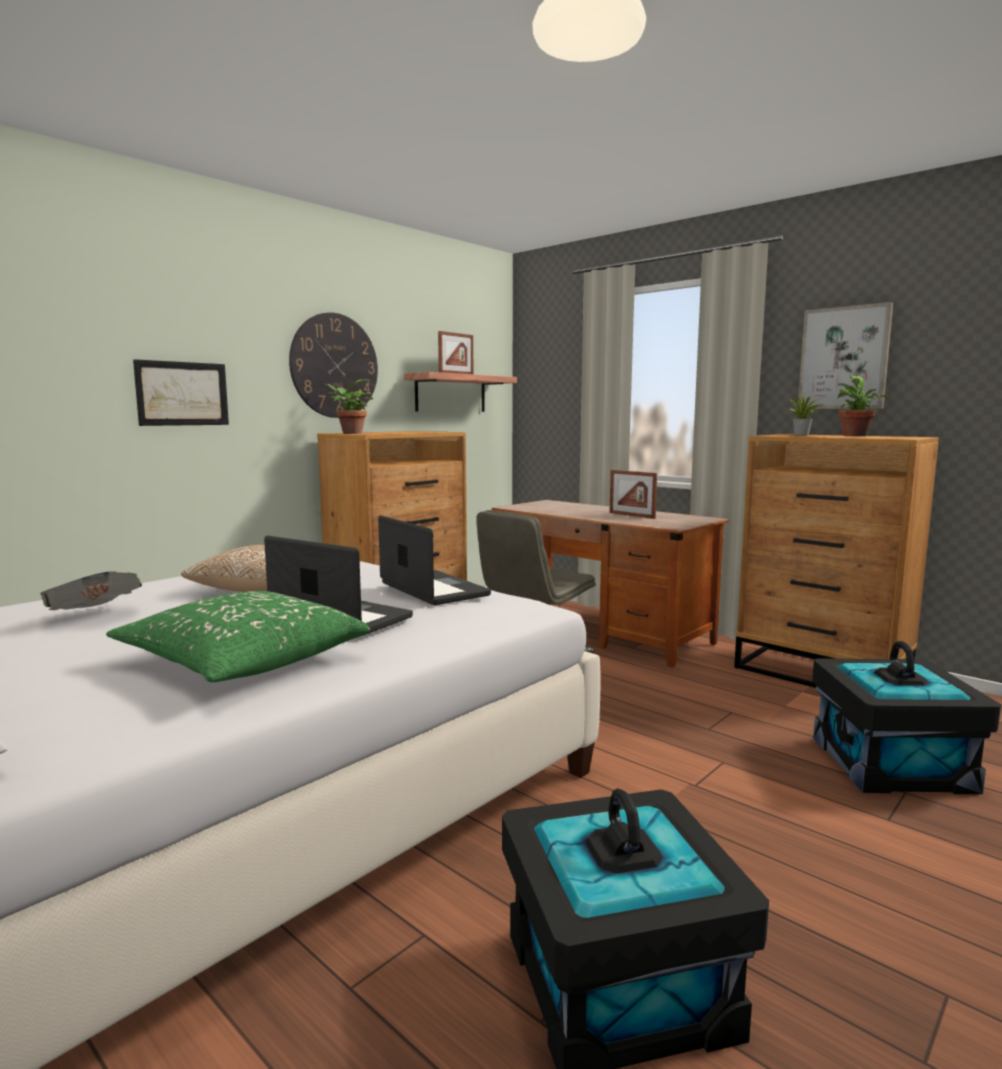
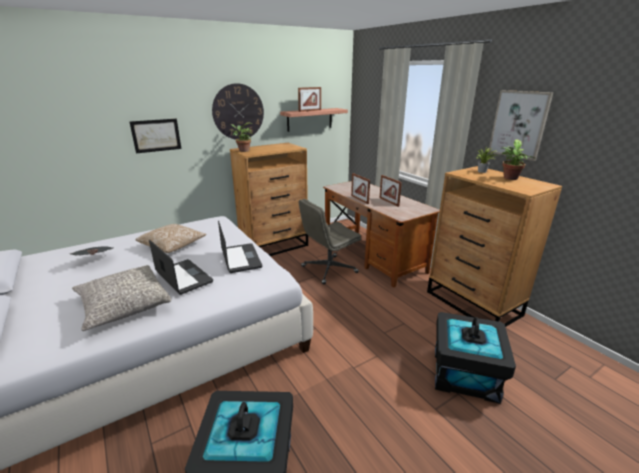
camera: 15 degrees right, 15 degrees up
(241, 662) = (123, 305): green pillow -> grey pillow
(578, 515) = (359, 199): none -> picture frame

